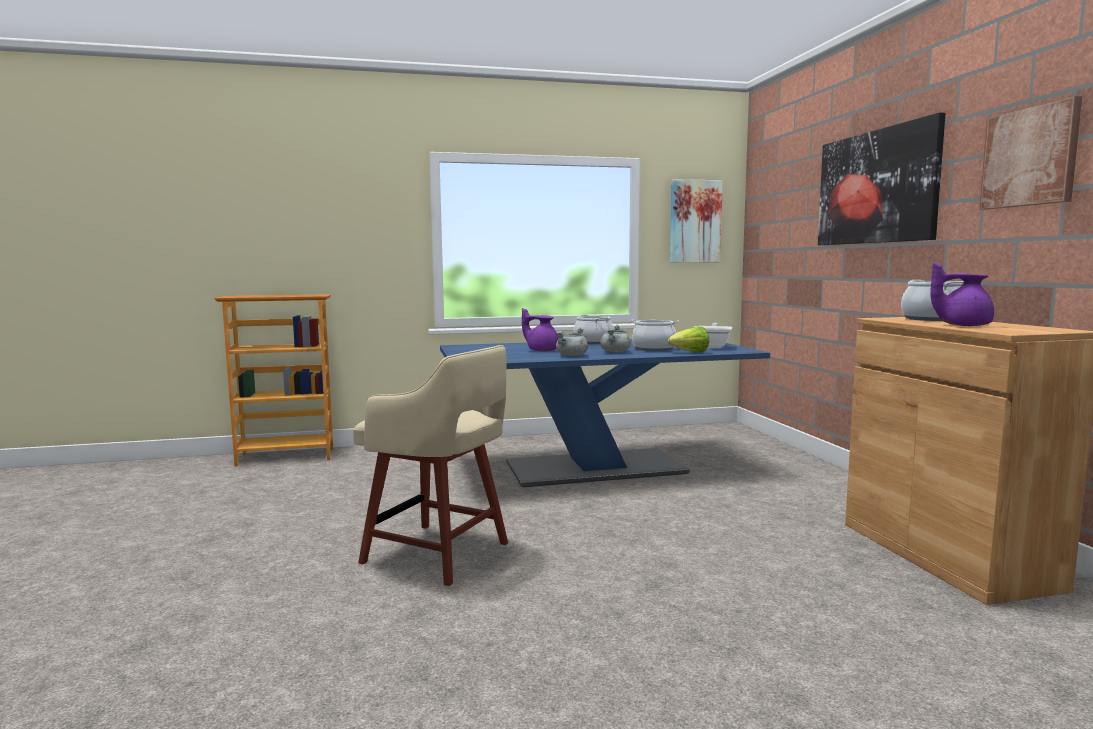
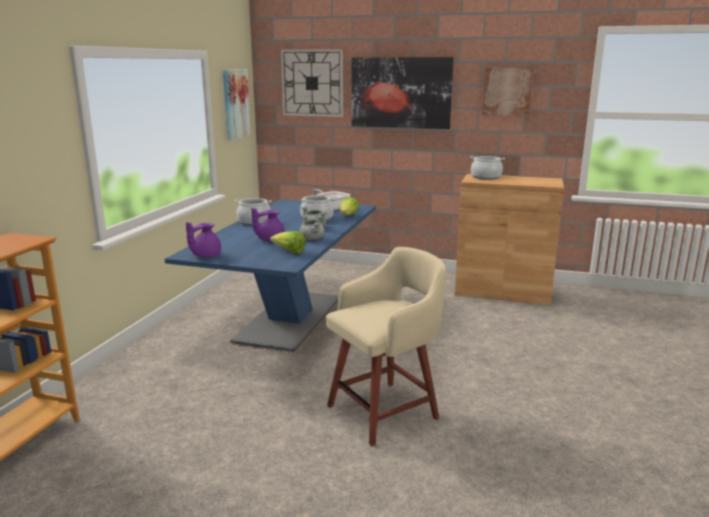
camera: 60 degrees left, 10 degrees up
(513, 357) = (289, 252): none -> lettuce
(789, 190) = (312, 83): none -> wall clock
(961, 325) = (520, 182): purple teapot -> purple teapot (205, 255)

